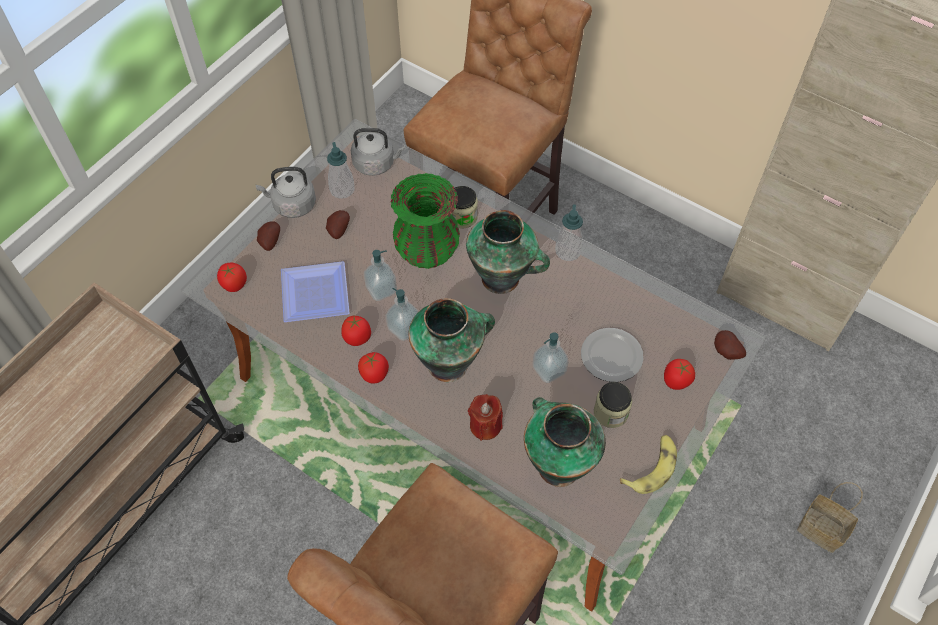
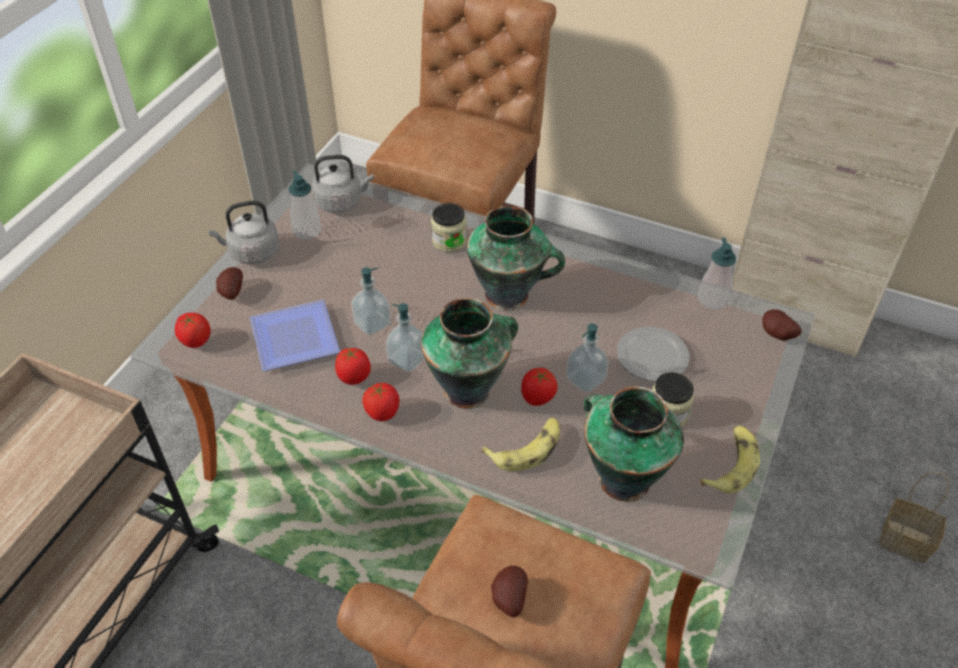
camera: 10 degrees left, 10 degrees down
(337, 230) = (309, 271): potato -> potato (507, 599)
(427, 252) = (417, 280): green vase -> none
(485, 425) = (527, 448): red candle -> banana
(568, 251) = (575, 260): soap dispenser -> soap dispenser (712, 300)
(676, 381) = (731, 371): tomato -> tomato (537, 398)

